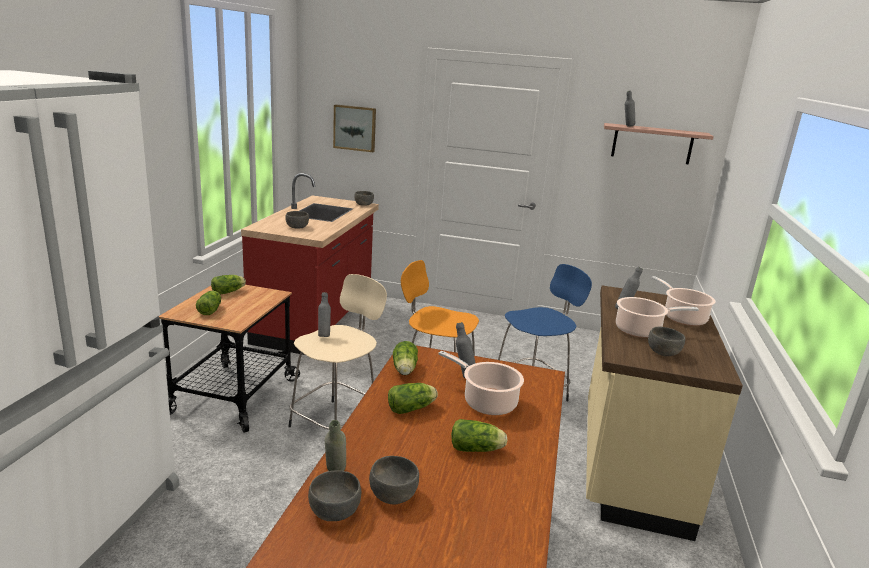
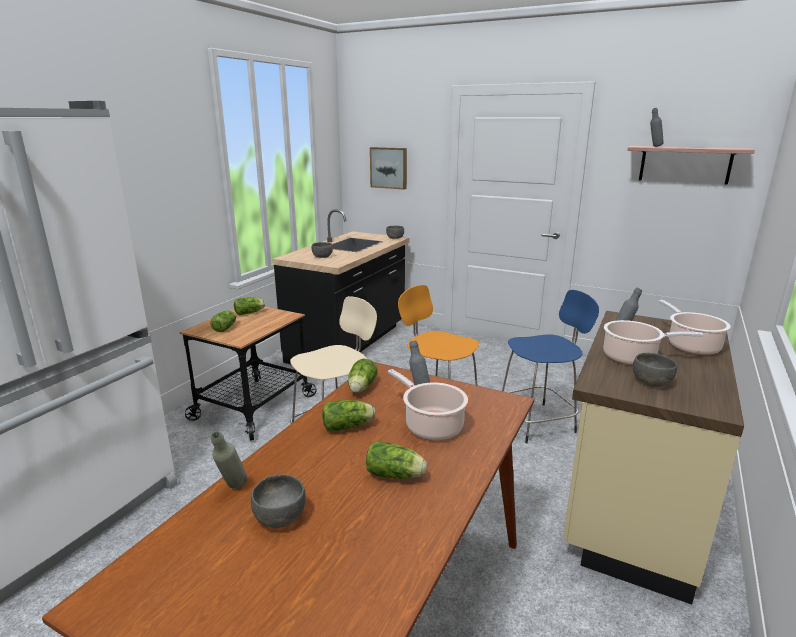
camera: 15 degrees right, 0 degrees up
(316, 320) = (349, 344): red counter -> black counter
(324, 335) = (321, 354): grey bottle -> none
(335, 511) = (211, 528): grey bowl -> none

